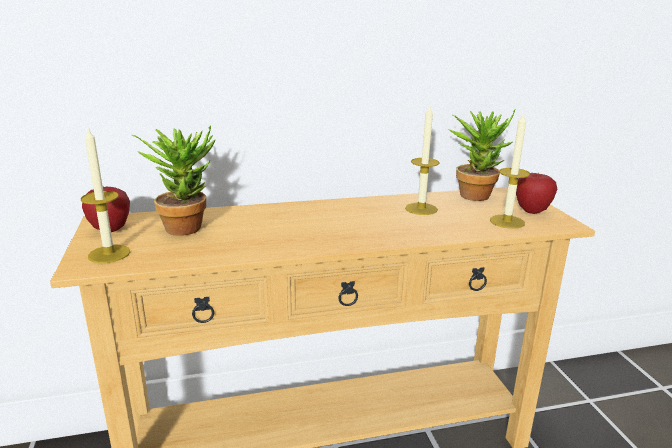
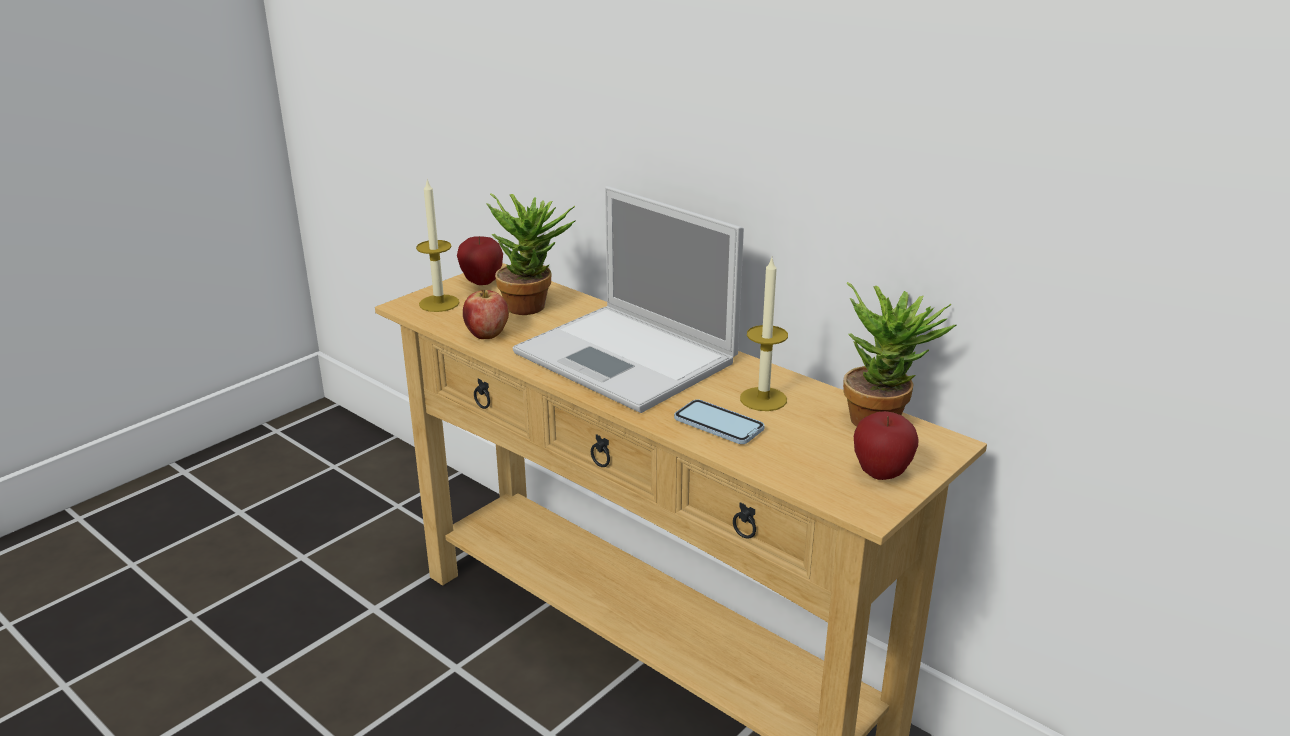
camera: 55 degrees right, 5 degrees up
(201, 253) = (487, 335): none -> apple
(319, 223) = (628, 358): none -> laptop
(438, 227) = (718, 424): none -> phone
(507, 221) = (808, 464): candle -> none

